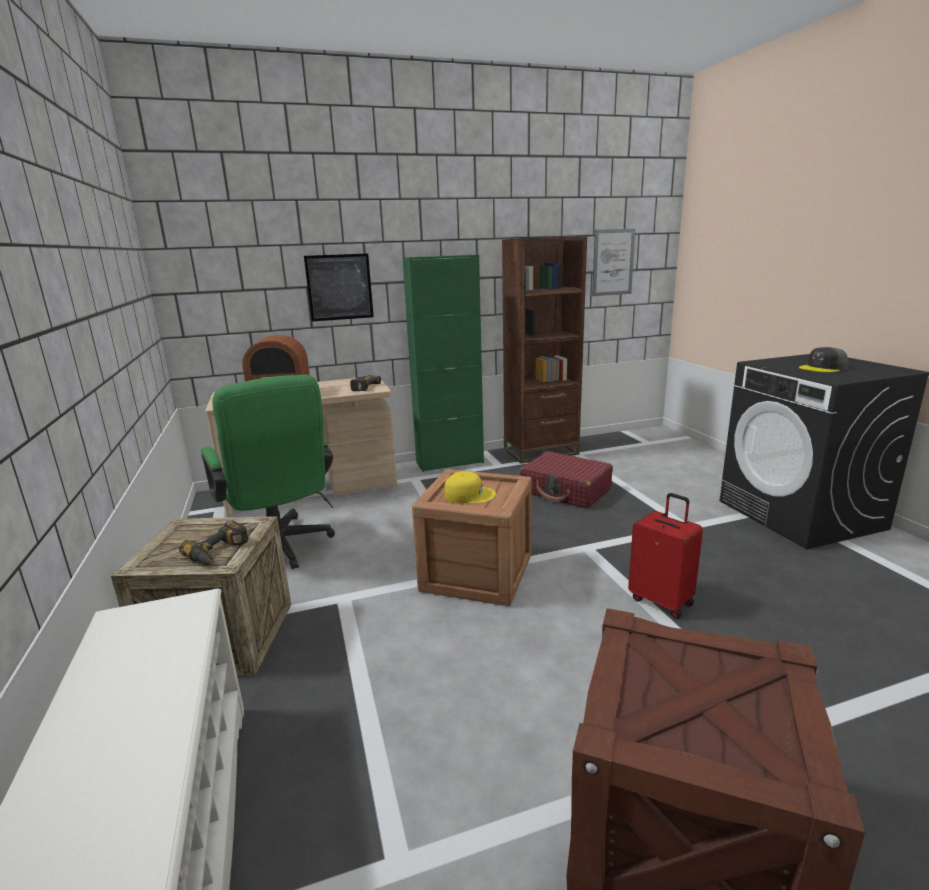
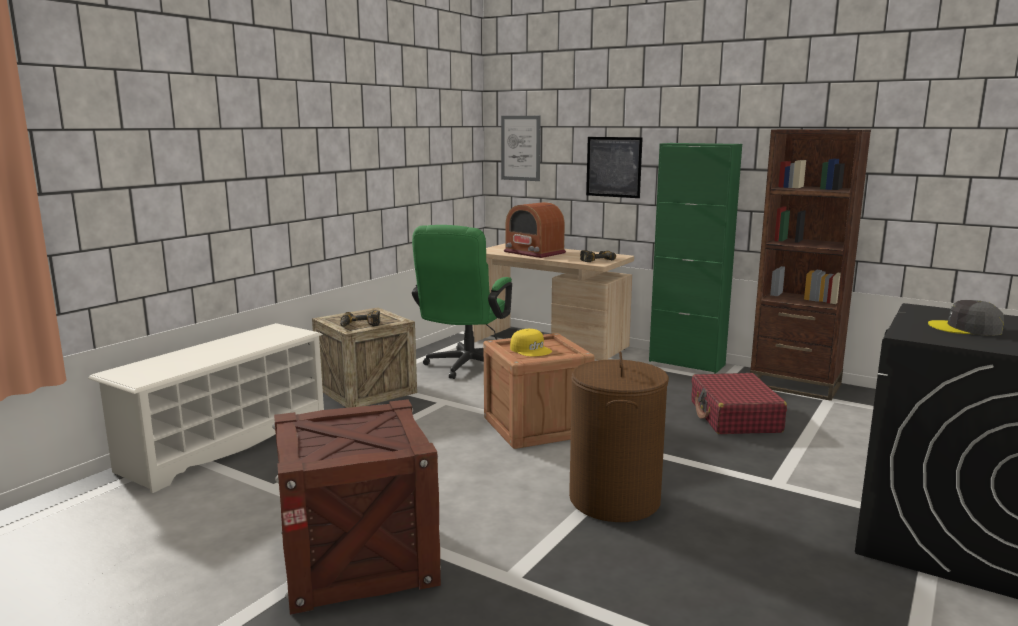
camera: 50 degrees right, 5 degrees down
(613, 262) = (953, 164): picture -> picture (520, 148)
(662, 601) = (615, 500): red suitcase -> brown laundry basket

